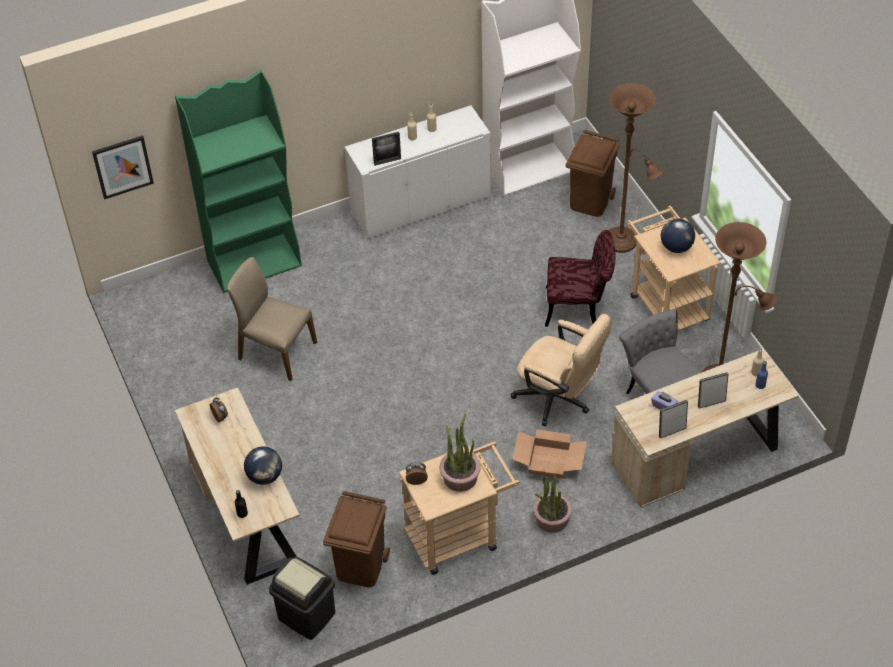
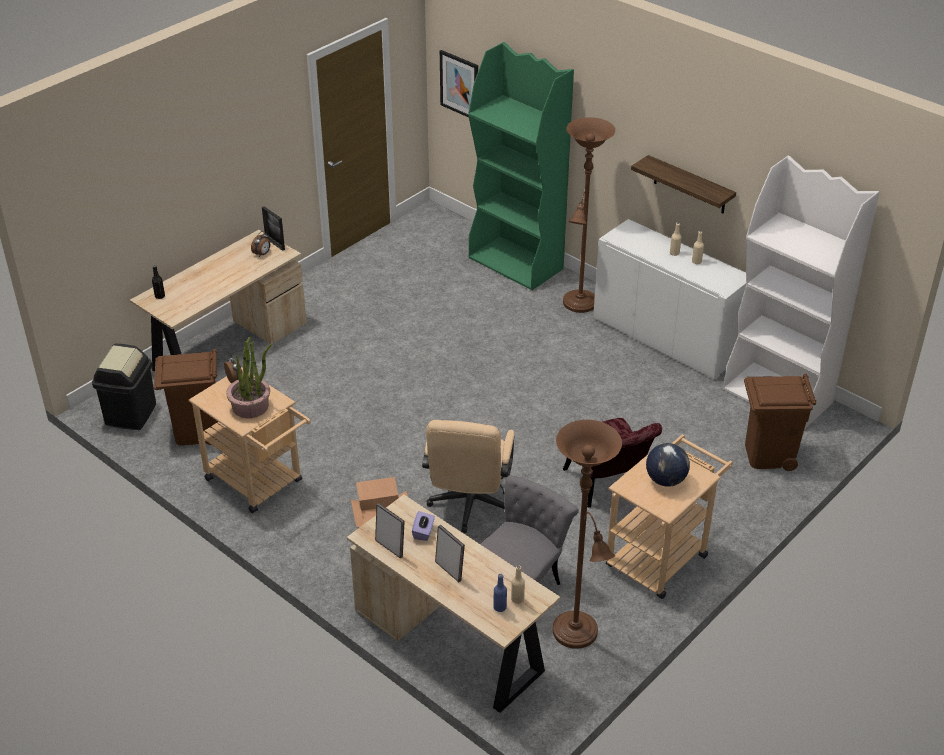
camera: 65 degrees right, 10 degrees down
(265, 476) = (206, 296): globe -> none
(276, 351) = (420, 307): beige chair -> none
(387, 161) = (629, 247): picture frame -> picture frame (275, 244)
(394, 81) = (690, 185): none -> shelf
(551, 519) = (308, 544): potted plant -> none
(624, 242) = (728, 497): brown floor lamp -> brown floor lamp (579, 305)

